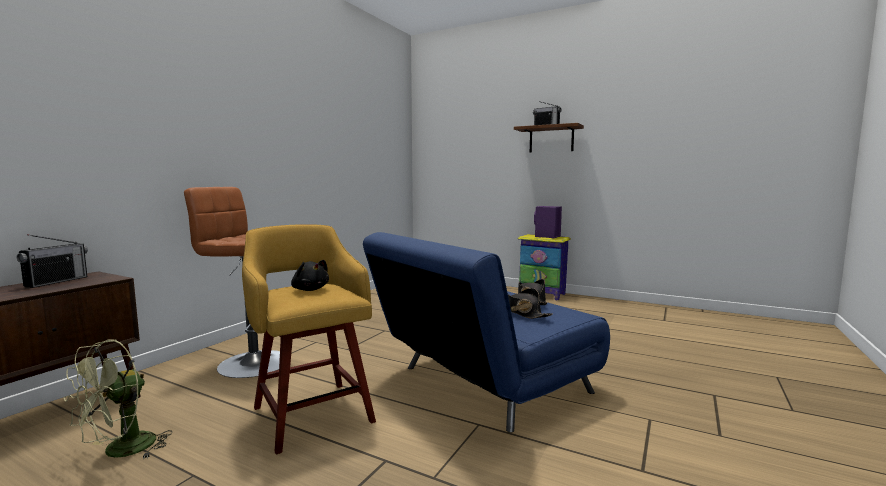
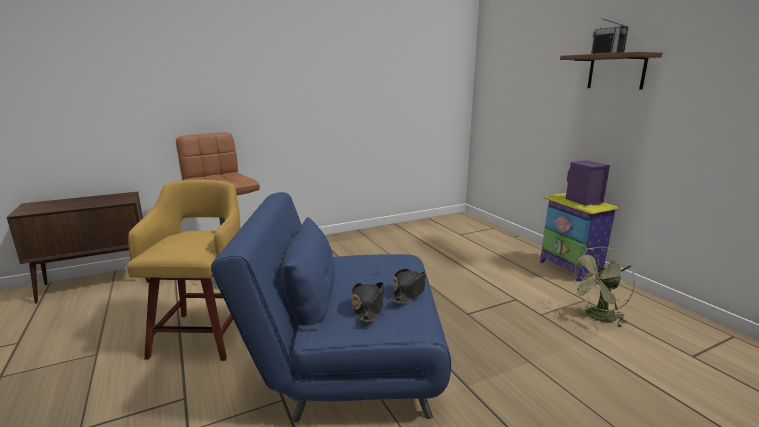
camera: 35 degrees right, 10 degrees up
(56, 282) = (101, 198): radio -> none
(121, 451) = (95, 320): green fan -> green fan (597, 317)
(310, 289) = (189, 240): black plush toy -> none

